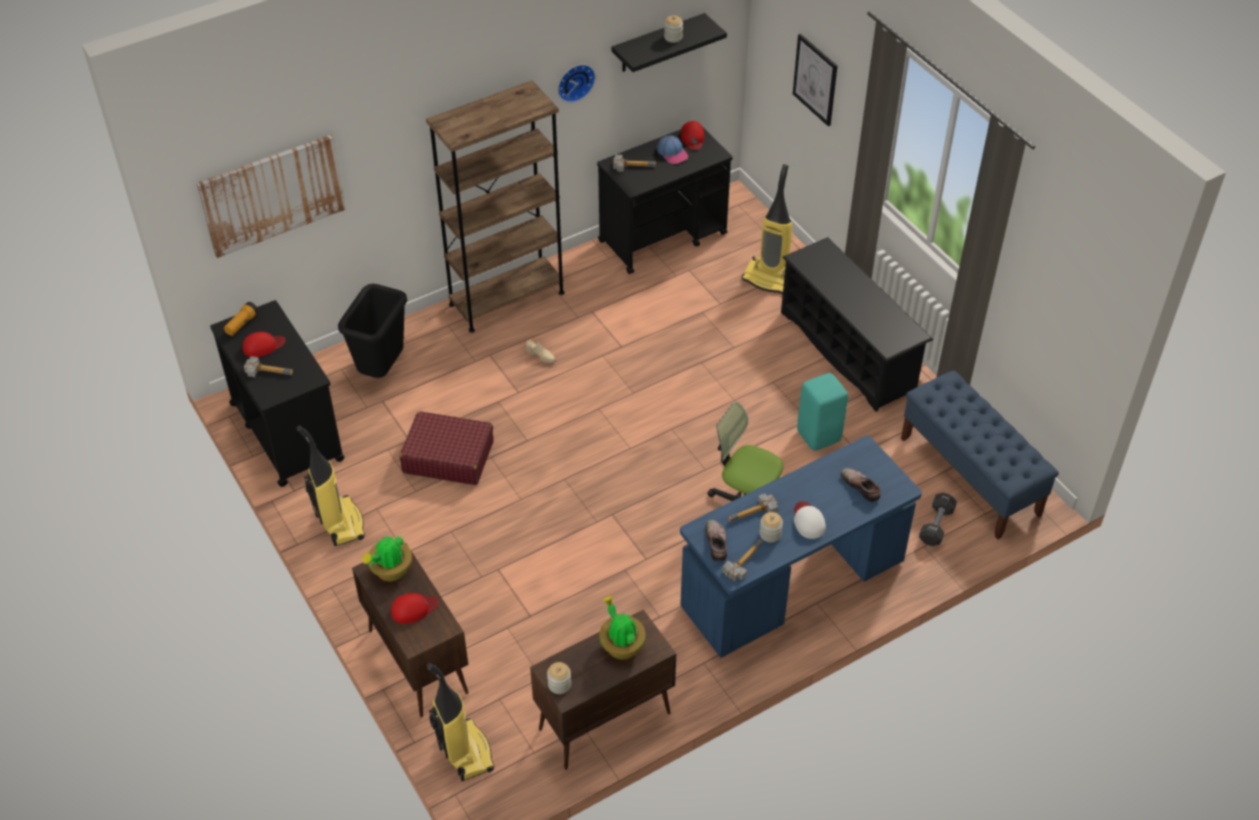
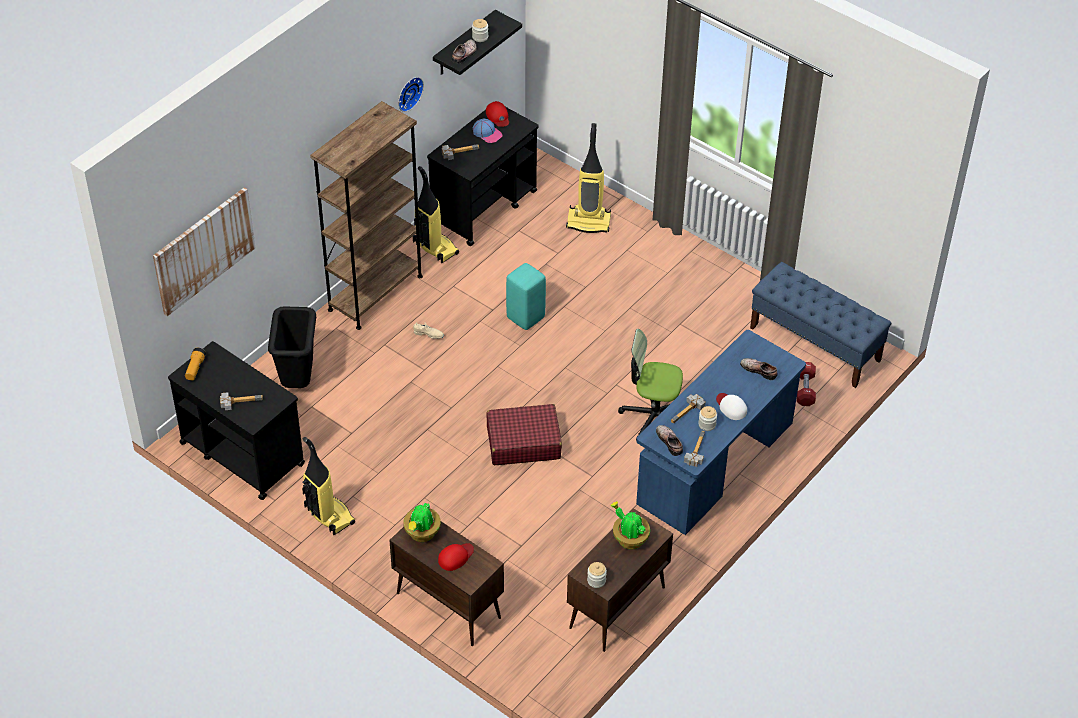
camera: 20 degrees left, 0 degrees up
(263, 346) = (224, 382): red cap -> none
(448, 457) = (391, 438): red suitcase -> red suitcase (523, 442)
(464, 751) = (519, 661): vacuum cleaner -> vacuum cleaner (434, 248)
(647, 51) = (465, 54): none -> shoe
(815, 79) = (604, 47): picture -> none
(818, 437) = (685, 343): turquoise stool -> turquoise stool (525, 318)
(848, 351) = (679, 267): black shoe rack -> none
(936, 525) = (805, 389): black dumbbell -> red dumbbell

